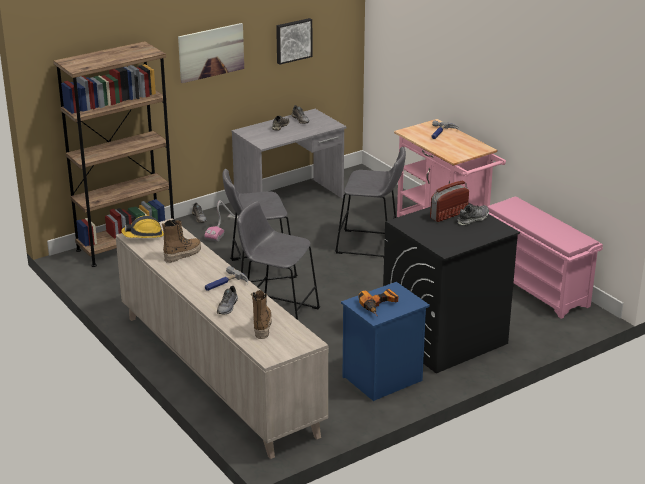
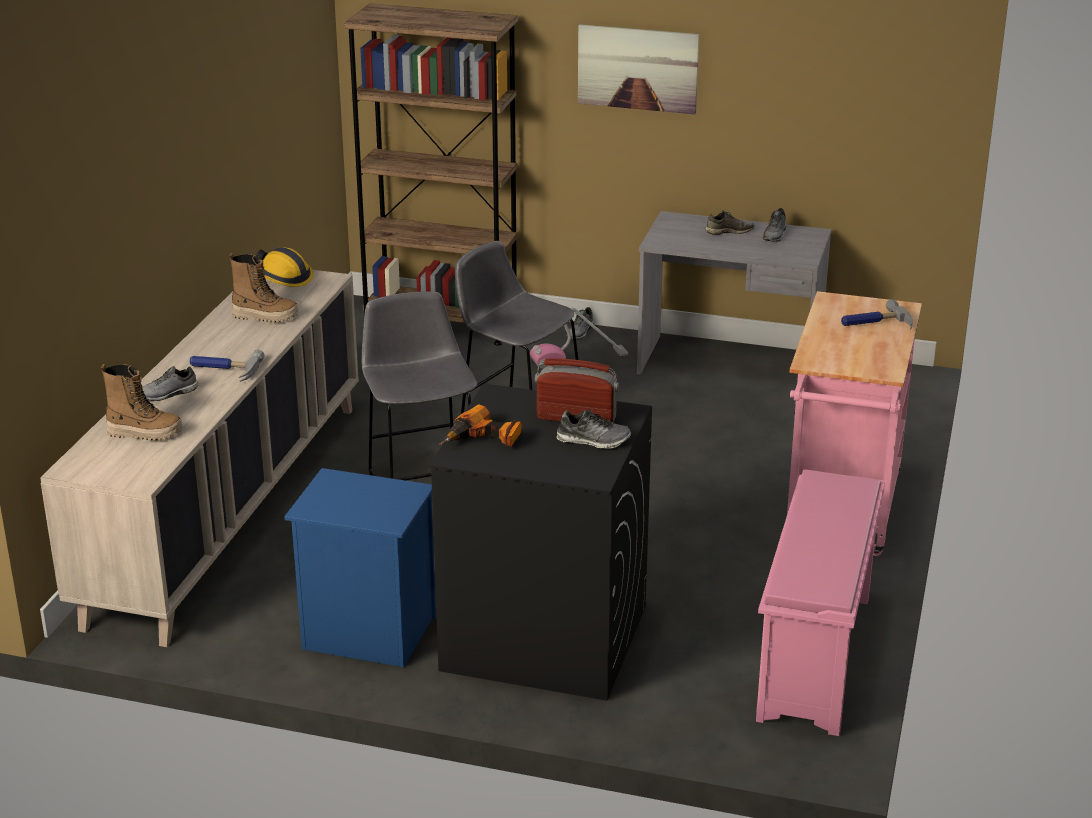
camera: 50 degrees right, 0 degrees up
(261, 326) = (145, 433): boot -> boot turned 45 degrees clockwise
(293, 40) = (801, 94): picture -> none
(370, 245) = (711, 471): grey stool -> none
(380, 306) = (344, 500): power drill -> power drill (483, 441)

